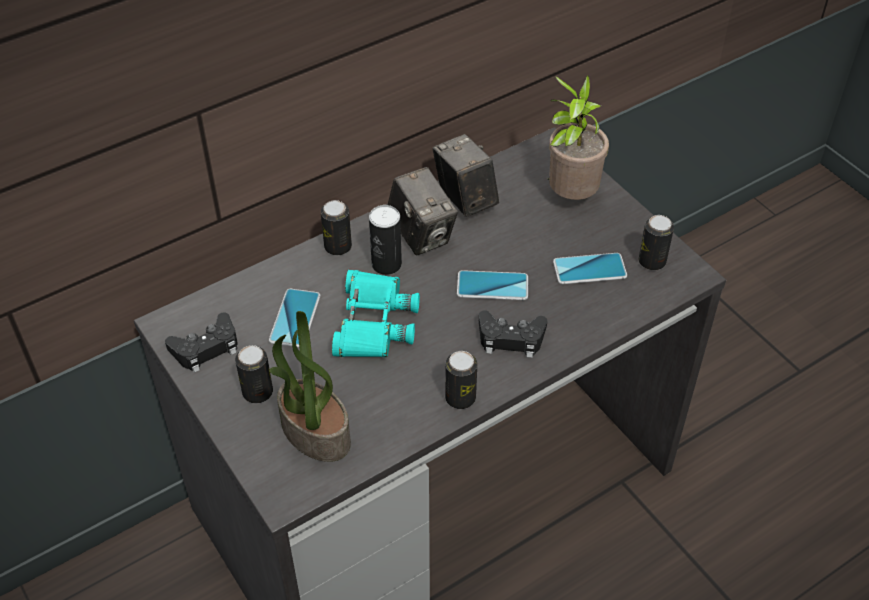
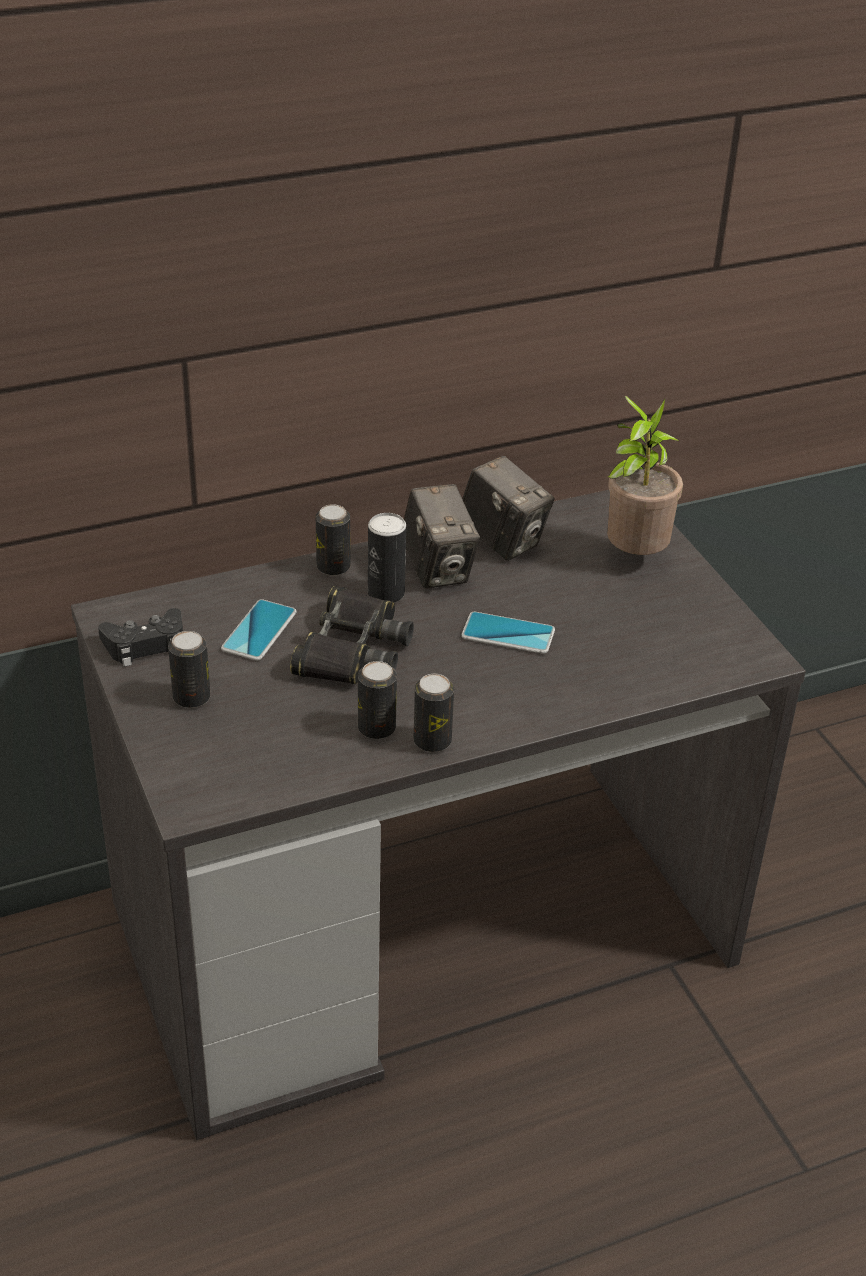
camera: 10 degrees right, 10 degrees down
(313, 432) = (244, 748): potted plant -> none
(374, 322) = (352, 649): turquoise binoculars -> black binoculars
(465, 199) = (502, 541): camera -> camera turned 150 degrees clockwise
(511, 338) = (513, 690): black game controller -> none
(589, 269) = (634, 634): phone -> none
(652, 261) = (716, 638): can -> can (376, 728)

